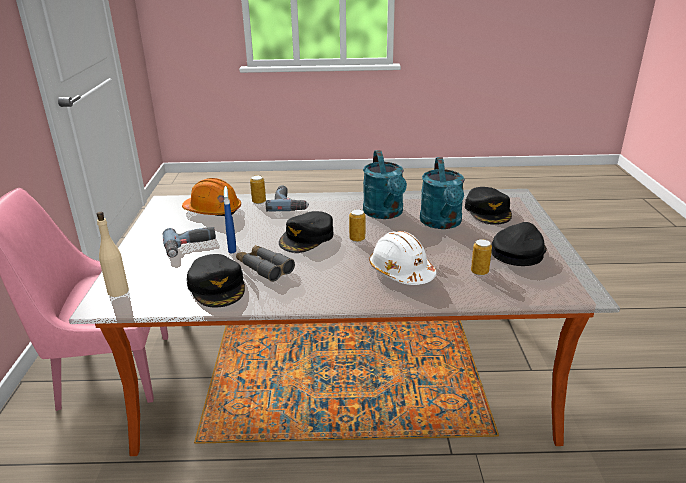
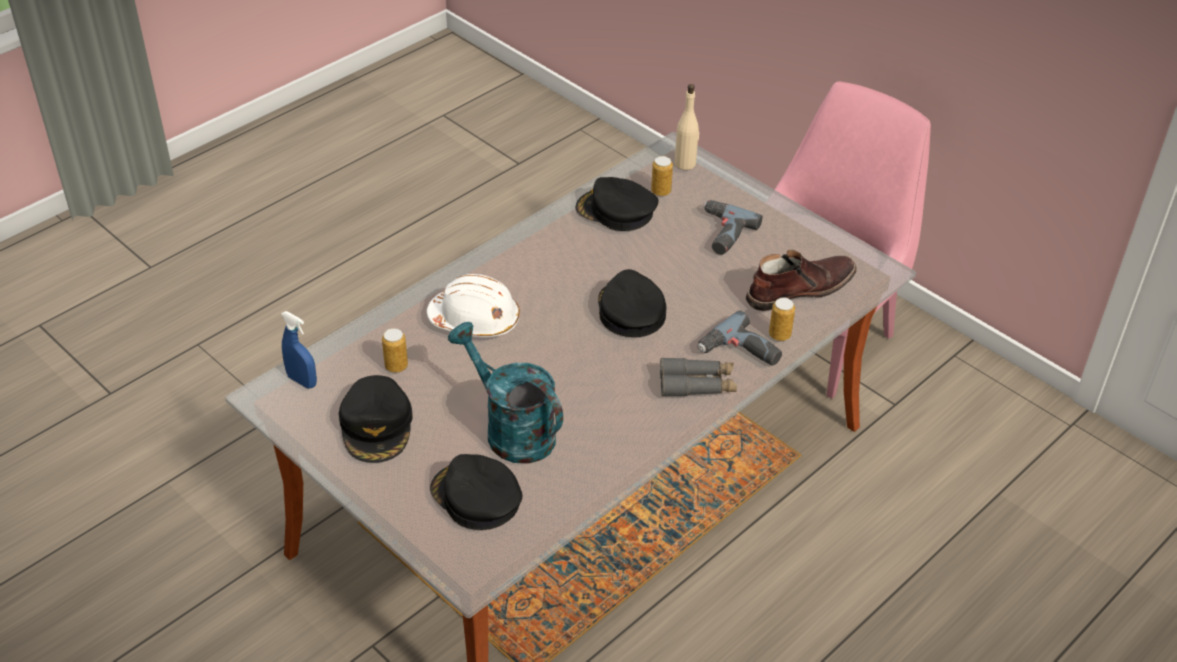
camera: 135 degrees right, 15 degrees up
(213, 210) = (799, 289): orange hard hat -> brown boot
(232, 248) = (679, 254): blue spray bottle -> blue spray bottle (302, 381)
(264, 268) = (609, 251): grey binoculars -> grey binoculars (697, 384)
(357, 239) = (576, 341): can -> can (661, 191)
(385, 213) = (601, 406): turquoise watering can -> none

